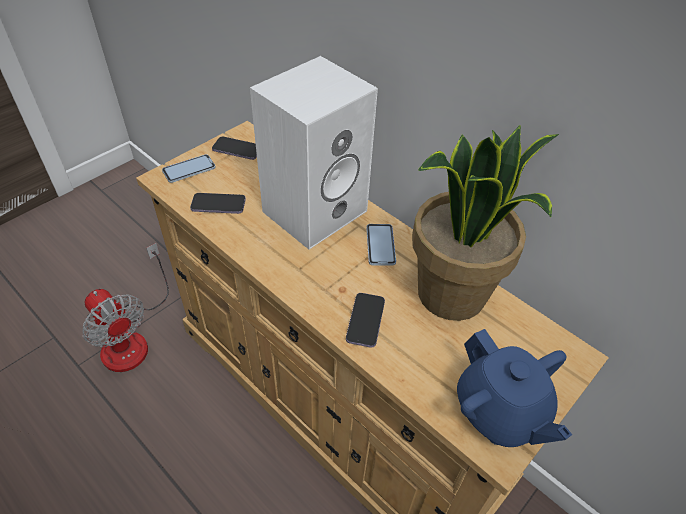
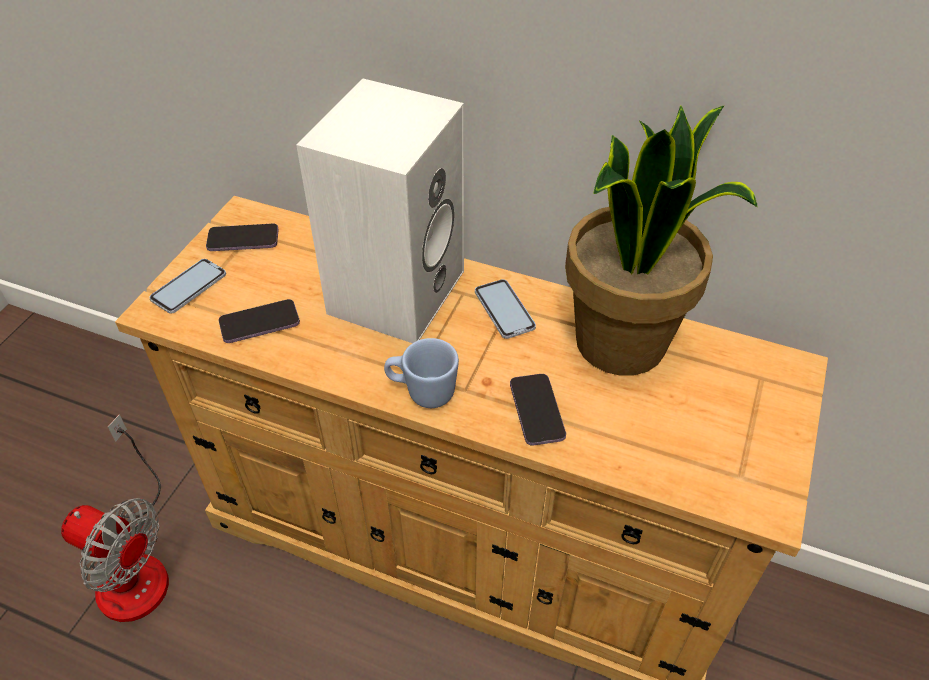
camera: 20 degrees left, 0 degrees up
(295, 282) = (422, 392): none -> blue mug
(499, 412) = (746, 463): blue teapot -> none

